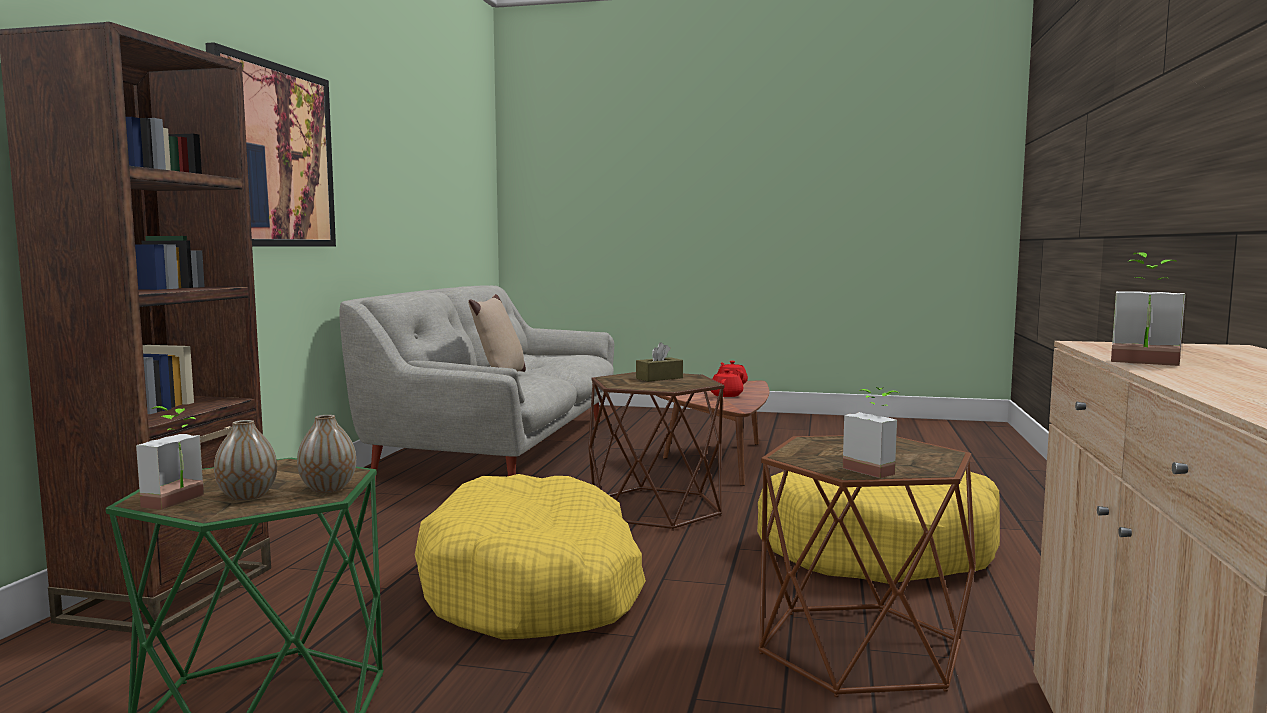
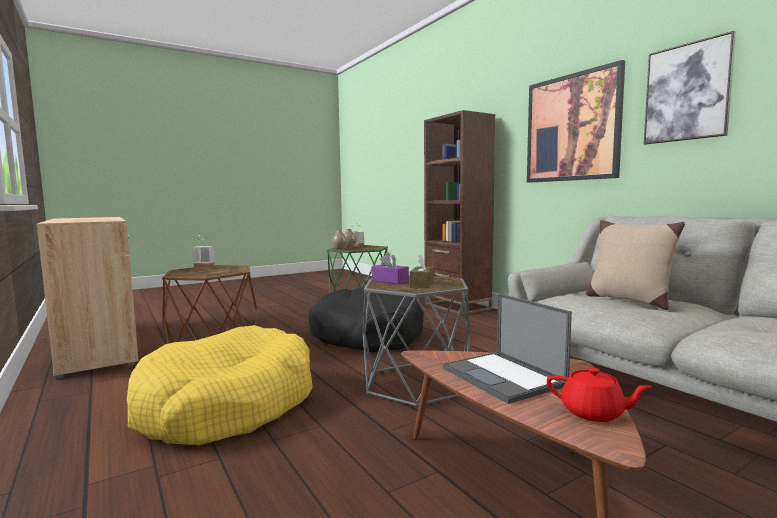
camera: 135 degrees right, 0 degrees up
(367, 152) = (687, 92): none -> picture
(534, 588) = (366, 335): yellow dog bed -> black dog bed
(655, 509) = (416, 384): brown side table -> grey side table
(669, 385) = (390, 281): none -> purple tissue box
(726, 395) = (504, 377): red teapot -> laptop
(1144, 363) = (112, 219): potted plant -> none

